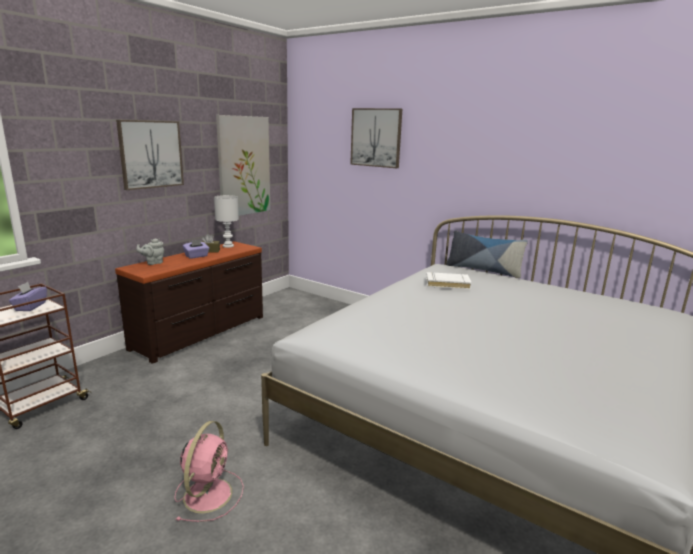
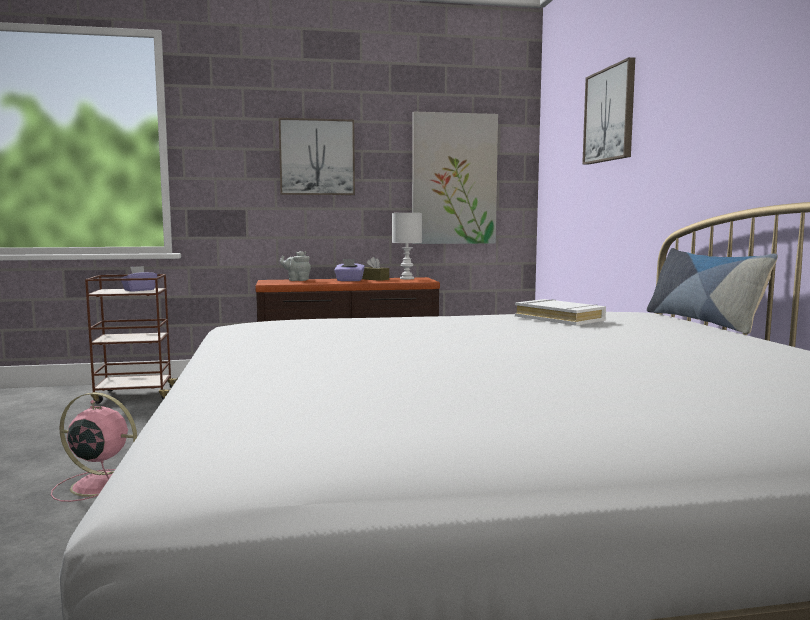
camera: 45 degrees right, 10 degrees down
(209, 493) = (98, 485): pink fan -> pink fan turned 135 degrees counterclockwise

